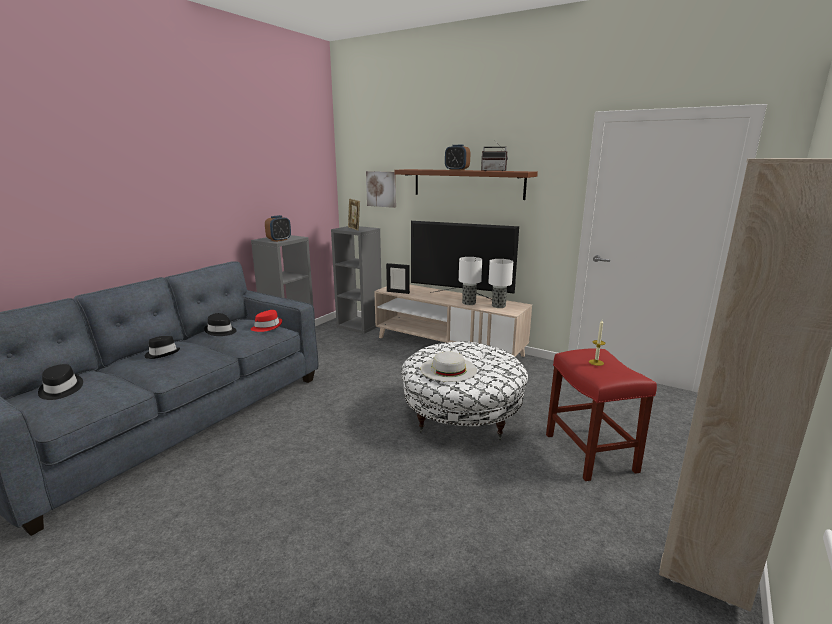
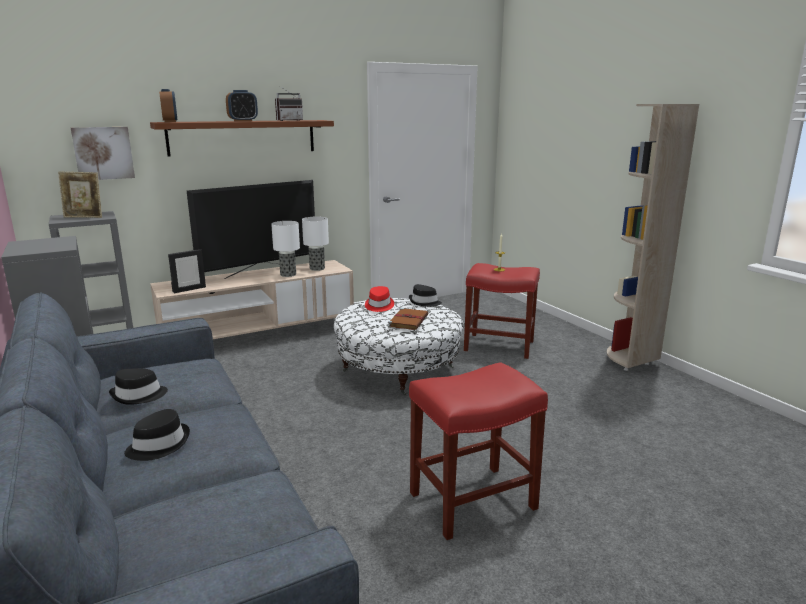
camera: 60 degrees left, 0 degrees up
(60, 389) = (183, 541): black hat -> black hat (424, 302)
(267, 327) = (180, 365): red hat -> red hat (379, 306)
(273, 520) = (471, 501): none -> red stool
(279, 240) = (56, 246): alarm clock -> alarm clock (170, 122)
(448, 369) = (408, 320): white hat -> brown book

